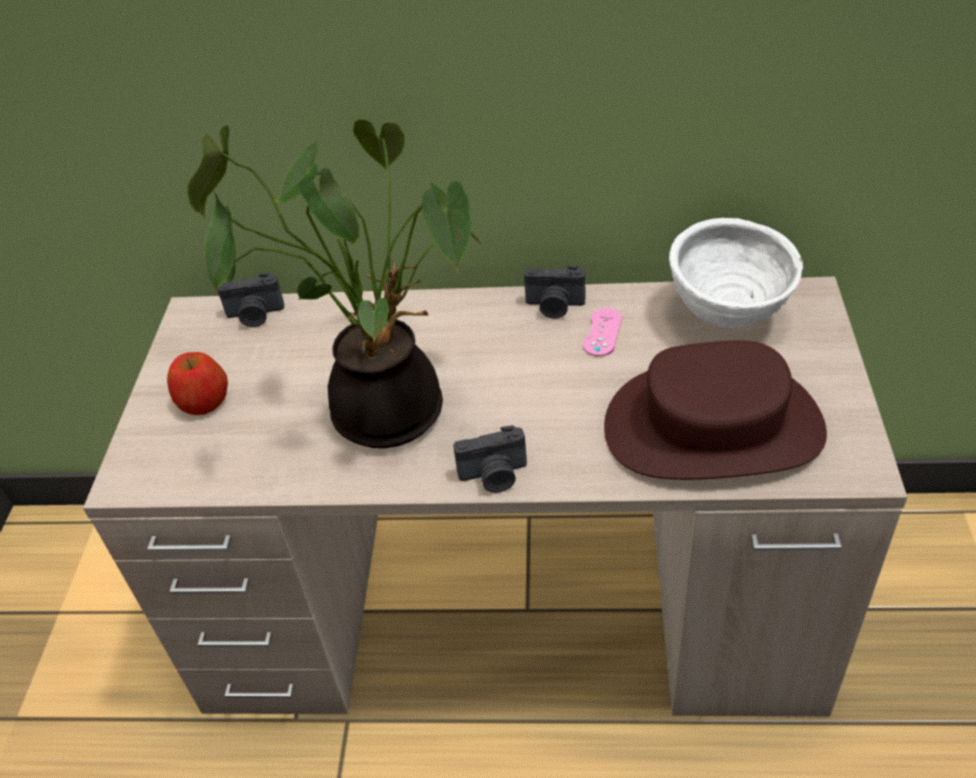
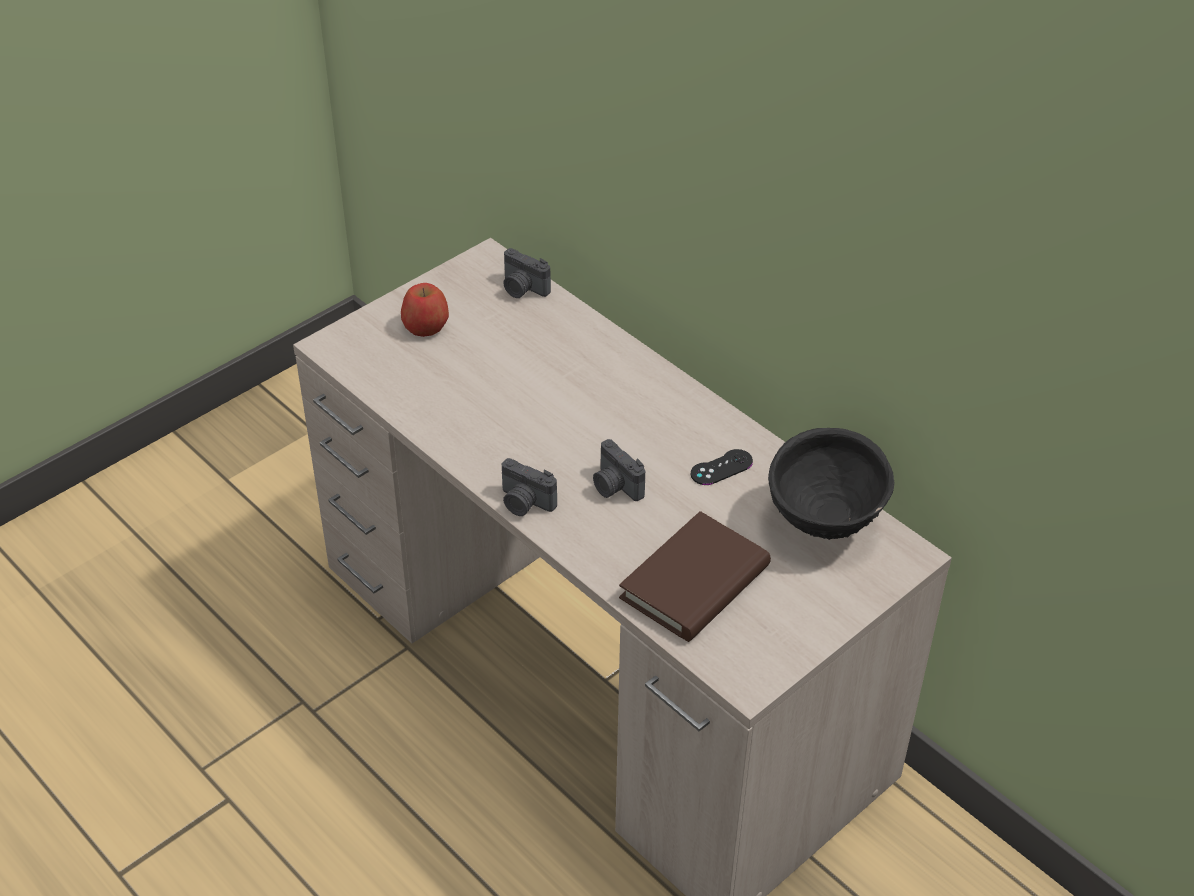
camera: 40 degrees right, 0 degrees up
(386, 405) = (522, 410): potted plant -> none
(554, 306) = (717, 426): camera -> camera (615, 486)
(602, 332) = (721, 467): pink game controller -> black game controller
(713, 428) = (695, 582): brown hat -> brown book
(727, 316) = (823, 523): white bowl -> black bowl

